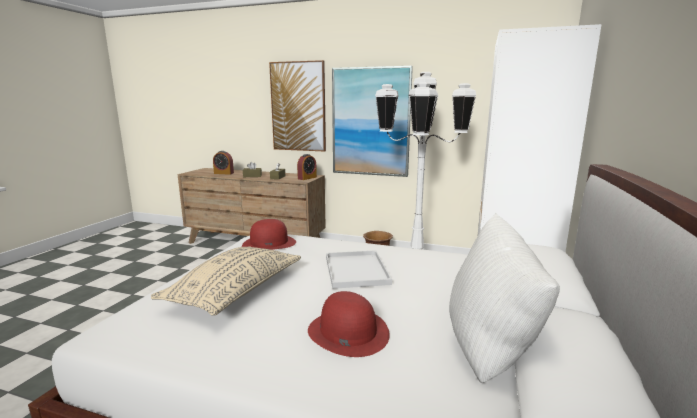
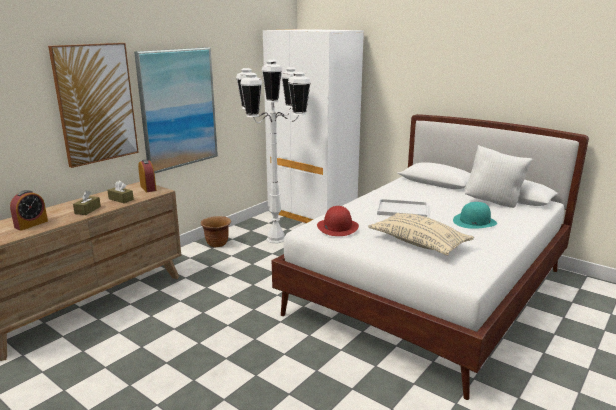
camera: 70 degrees left, 5 degrees up
(347, 332) = (474, 222): red hat -> turquoise hat

